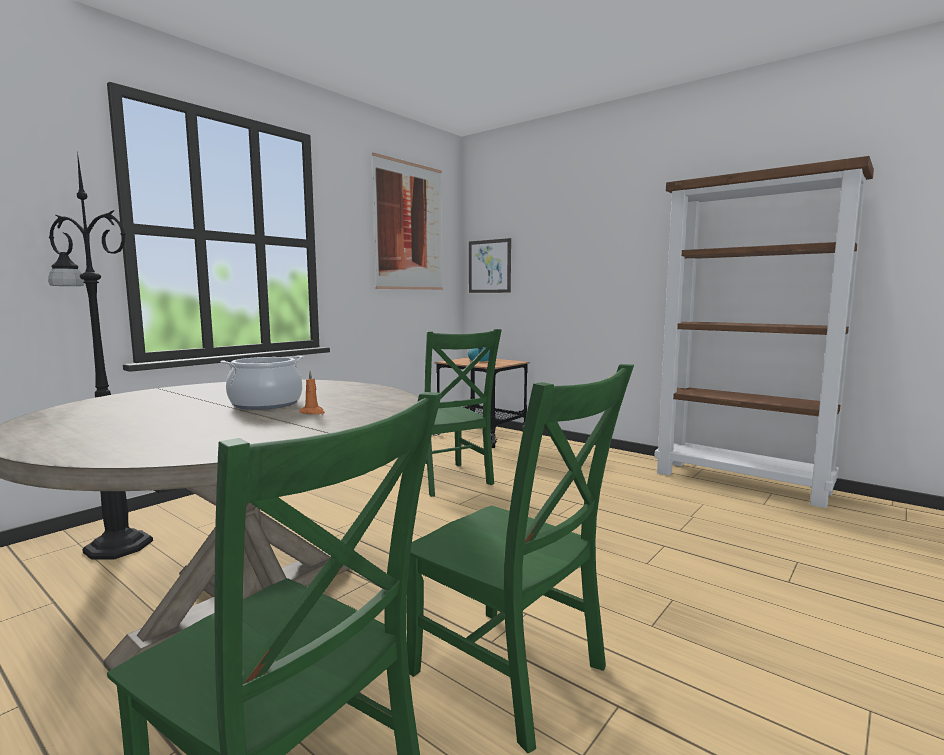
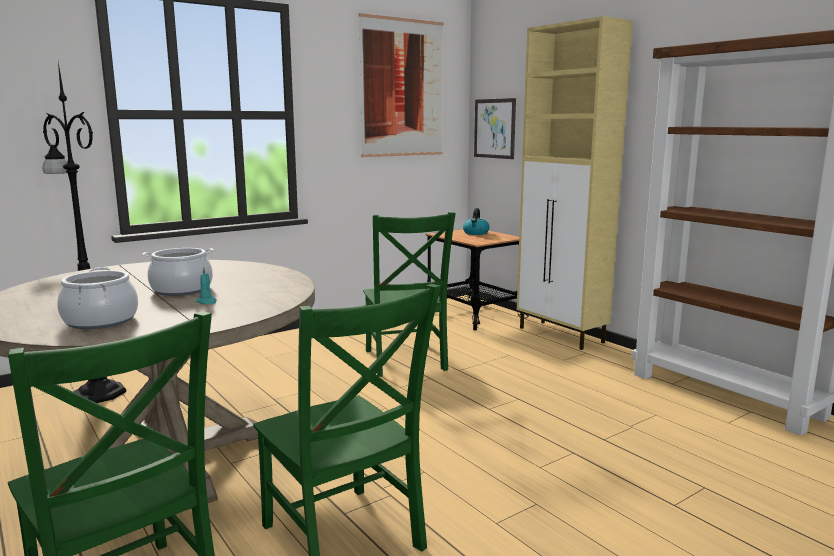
camera: 15 degrees right, 5 degrees up
(198, 436) = (101, 320): none -> cooking pot
(313, 412) = (207, 302): orange candle -> turquoise candle
(571, 446) = (561, 335): none -> beige cabinet

